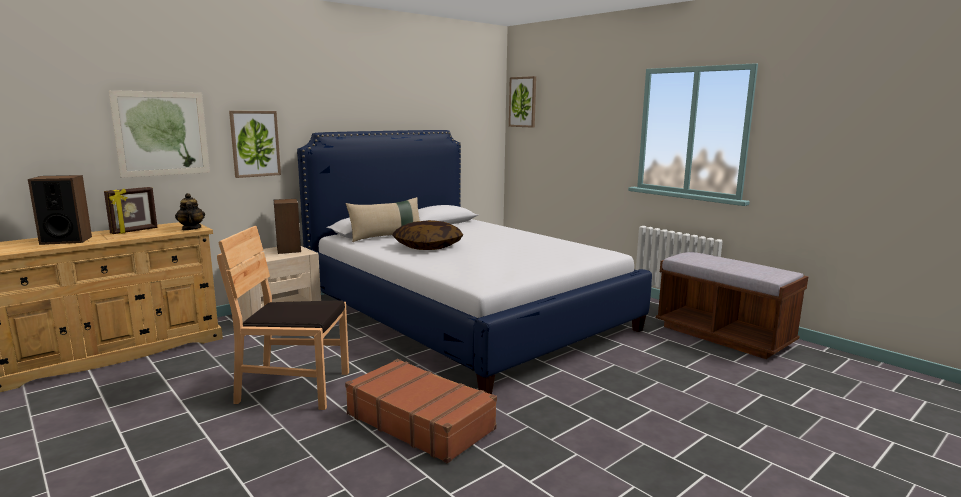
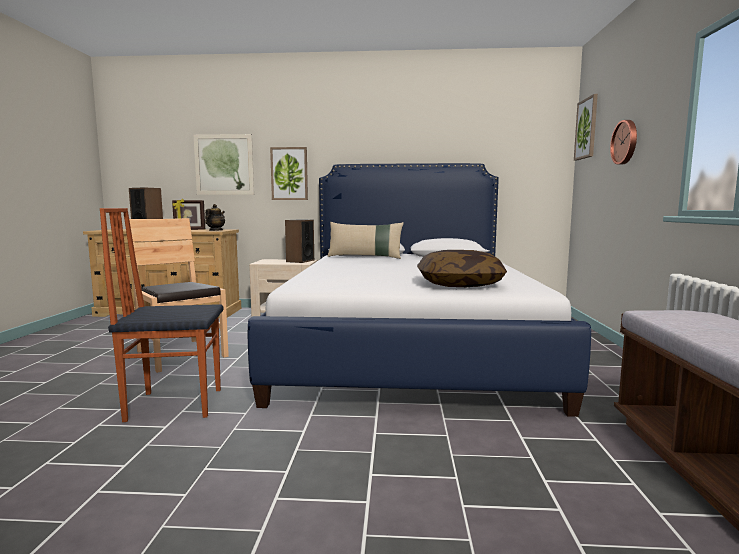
camera: 45 degrees right, 5 degrees down
(420, 421) = (174, 404): brown suitcase -> chair
(428, 246) = (368, 264): pillow -> pillow (459, 284)
(576, 125) = (625, 142): none -> wall clock

